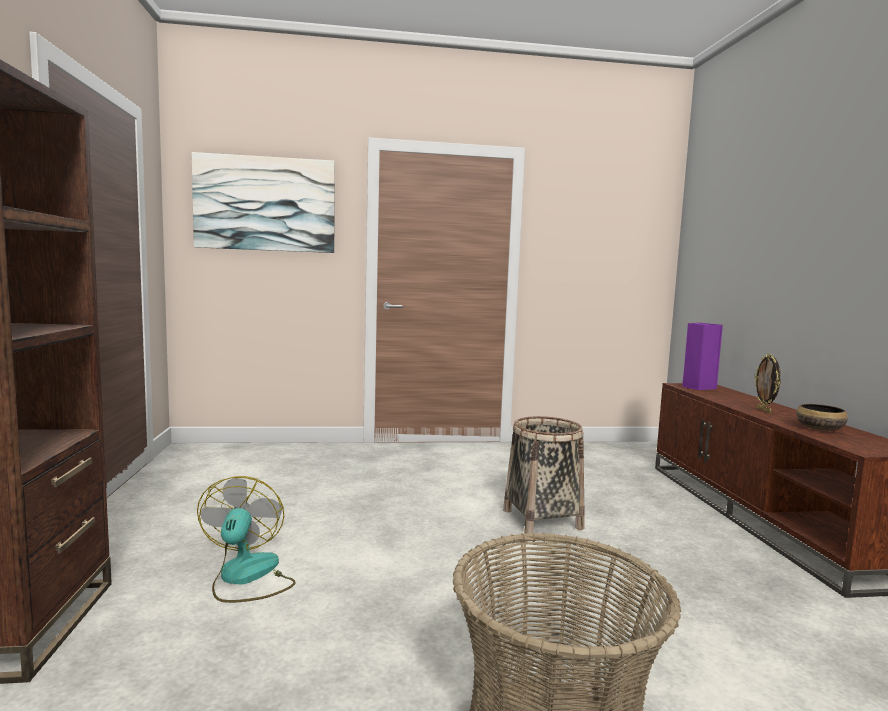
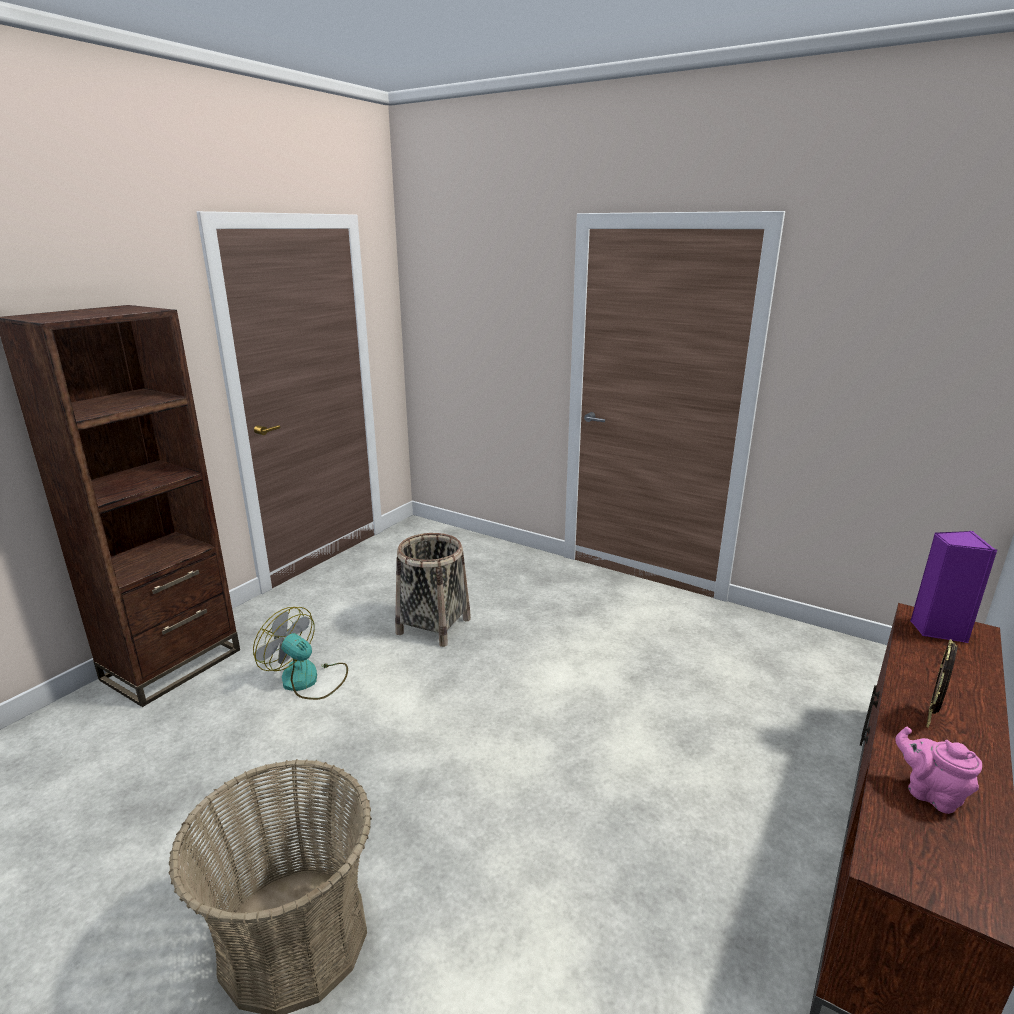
camera: 40 degrees right, 15 degrees up
(246, 577) = (308, 680): fan -> fan turned 90 degrees counterclockwise
(265, 204) = (478, 296): picture -> none
(542, 519) = (602, 725): basket -> basket (434, 626)
(820, 429) = (930, 794): bowl -> pink teapot

